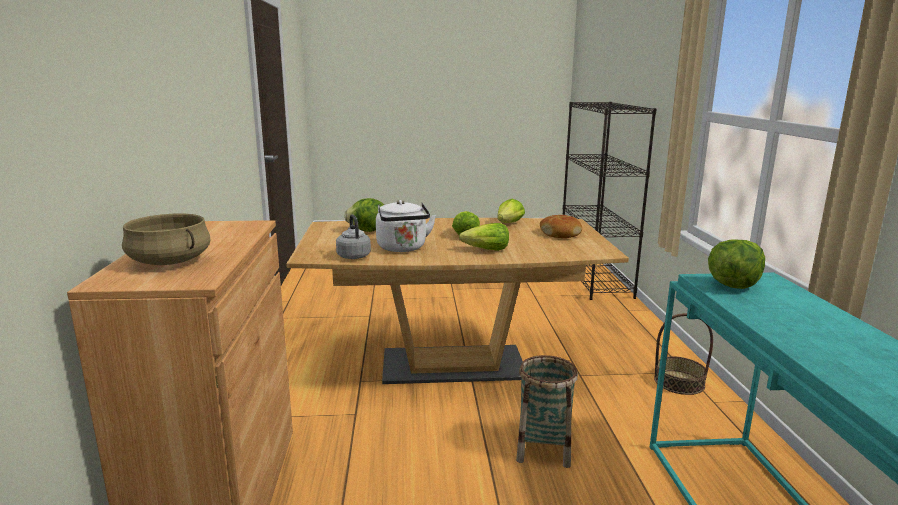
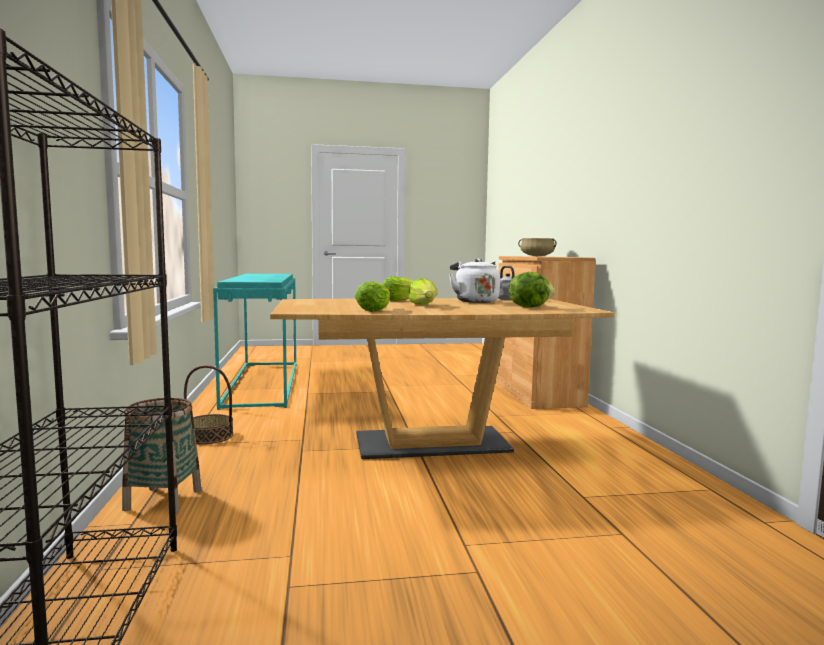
camera: 175 degrees right, 10 degrees down
(543, 449) = (359, 406): basket -> basket (163, 500)
(560, 233) = (321, 306): bread -> none
(732, 285) = (261, 280): lettuce -> none

